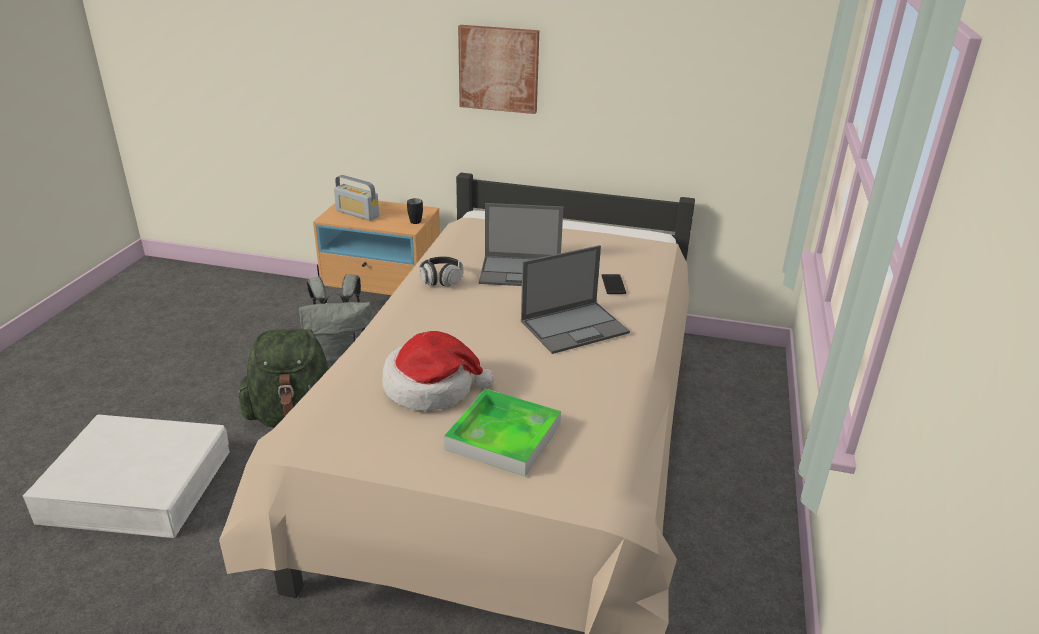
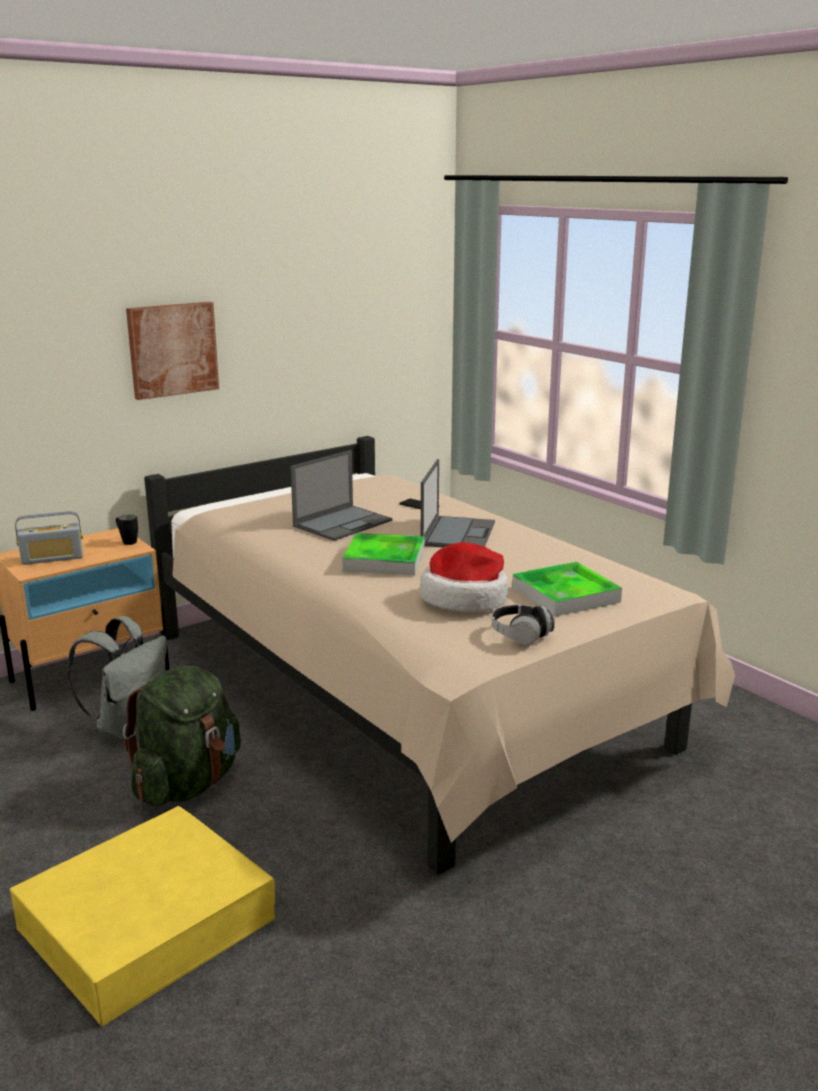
camera: 50 degrees left, 10 degrees down
(137, 485) = (146, 923): white storage box -> yellow storage box
(441, 280) = (299, 550): headphones -> headphones (520, 635)
(468, 319) = (384, 560): none -> tray

